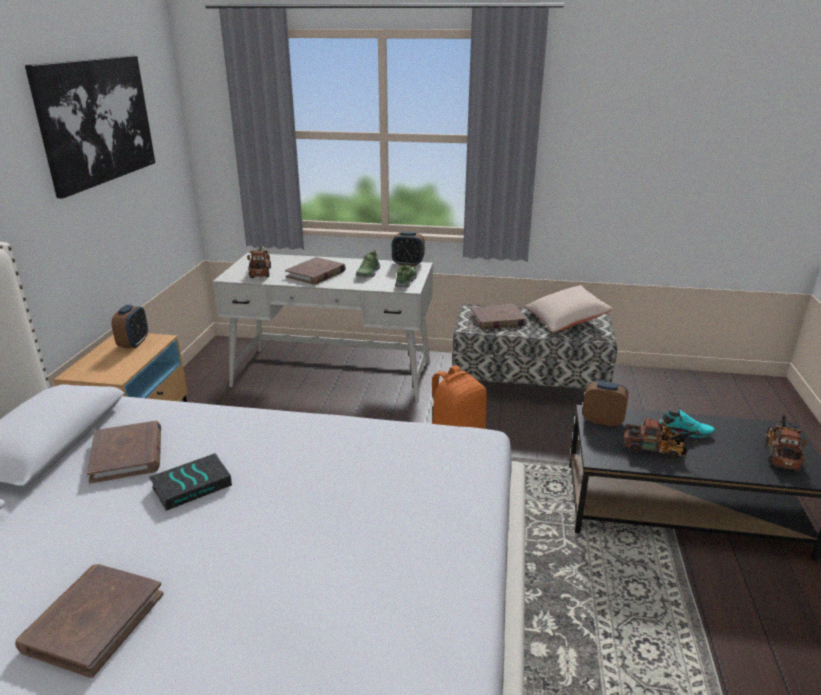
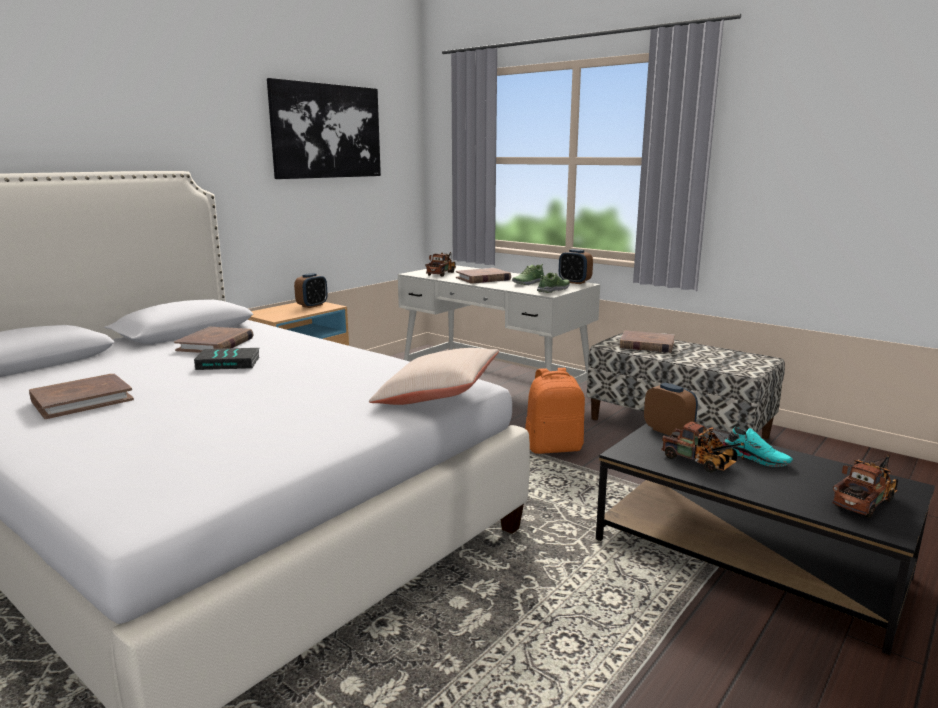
camera: 30 degrees right, 10 degrees down
(565, 320) = (723, 355): beige pillow -> beige pillow (437, 396)

